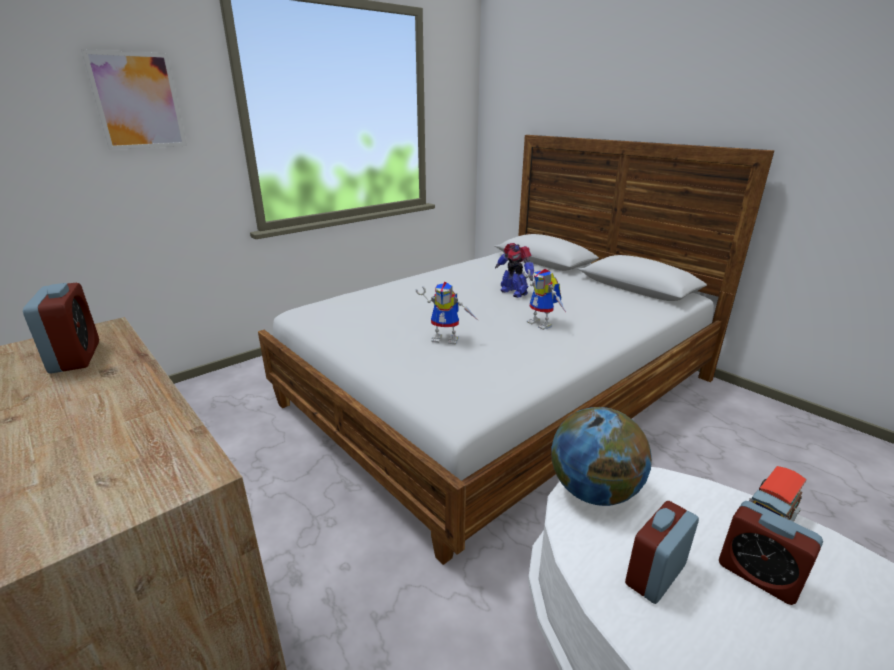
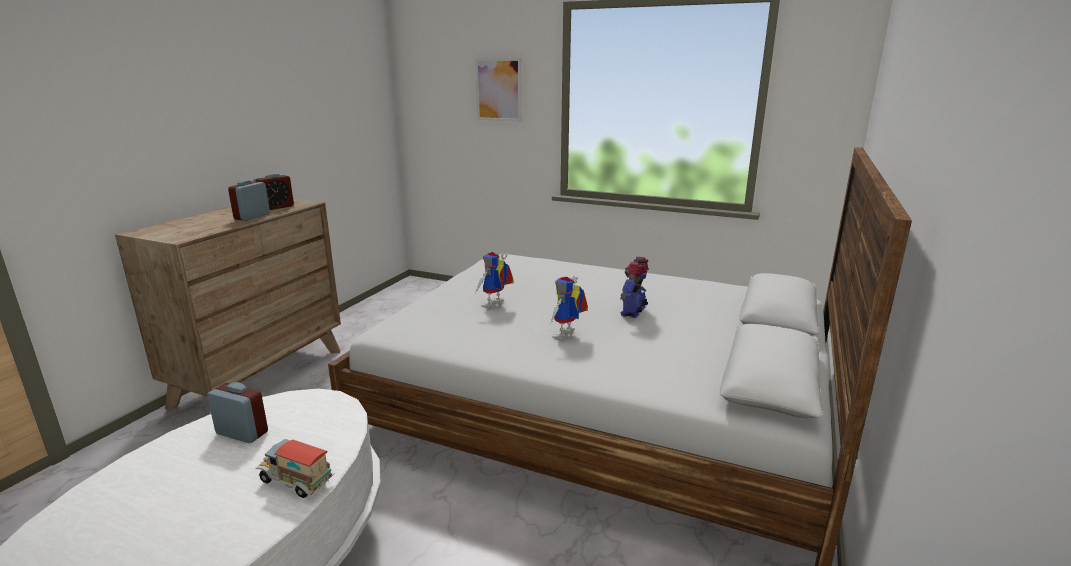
camera: 65 degrees right, 5 degrees down
(447, 338) = (494, 305): toy robot -> toy robot turned 45 degrees clockwise
(593, 491) = (325, 403): globe -> none
(758, 575) = (241, 476): alarm clock -> alarm clock (252, 217)

